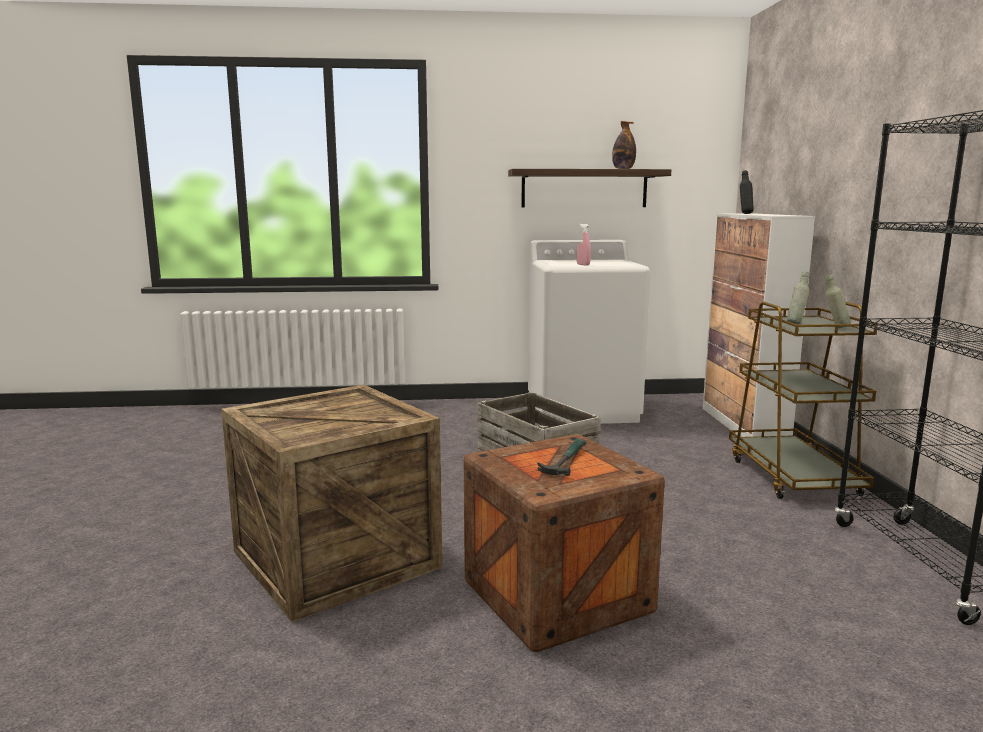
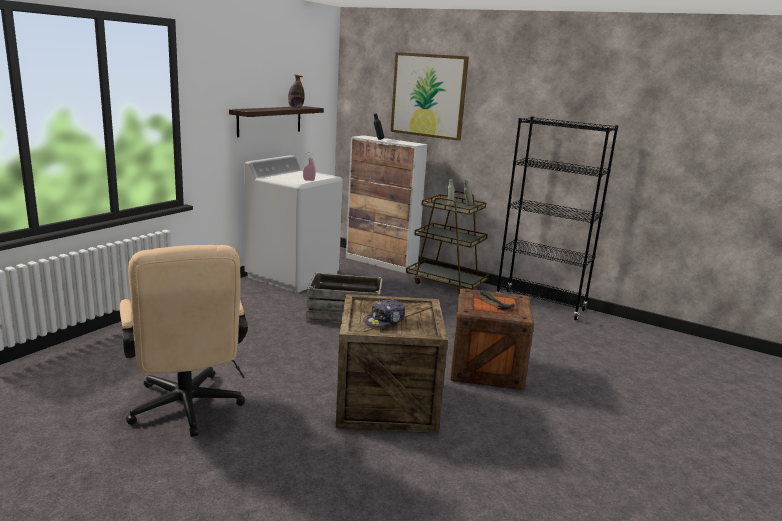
camera: 55 degrees left, 5 degrees up
(199, 478) = (187, 411): none -> beige office chair
(303, 414) = (384, 320): none -> cap
(827, 127) = (428, 95): none -> picture

